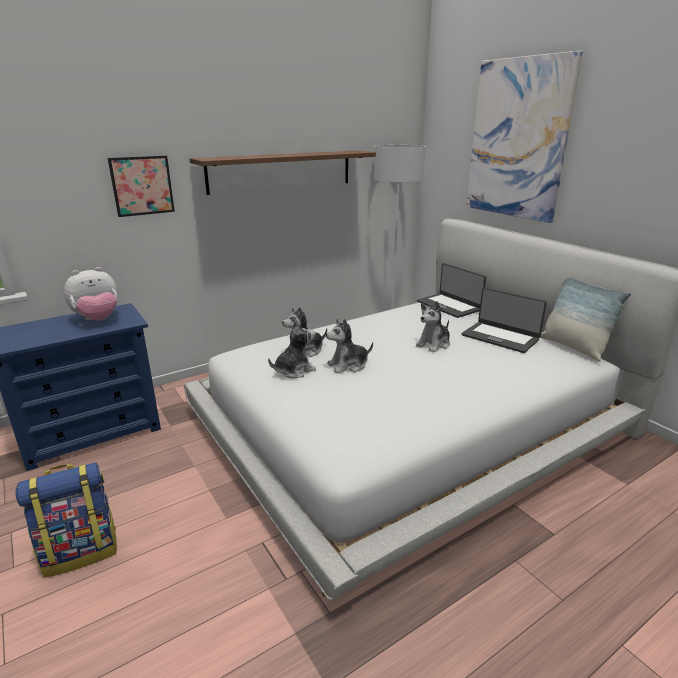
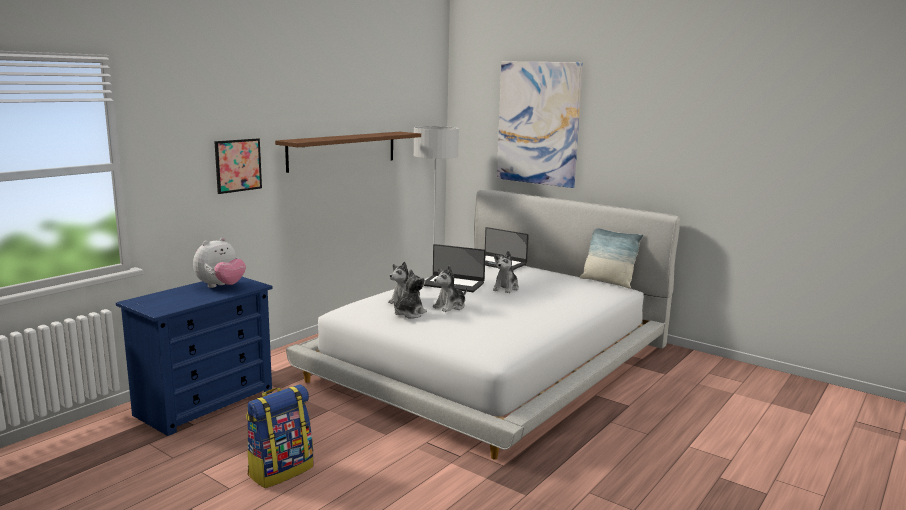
camera: 20 degrees left, 10 degrees down
(500, 337) = (553, 280): laptop -> laptop (453, 284)

